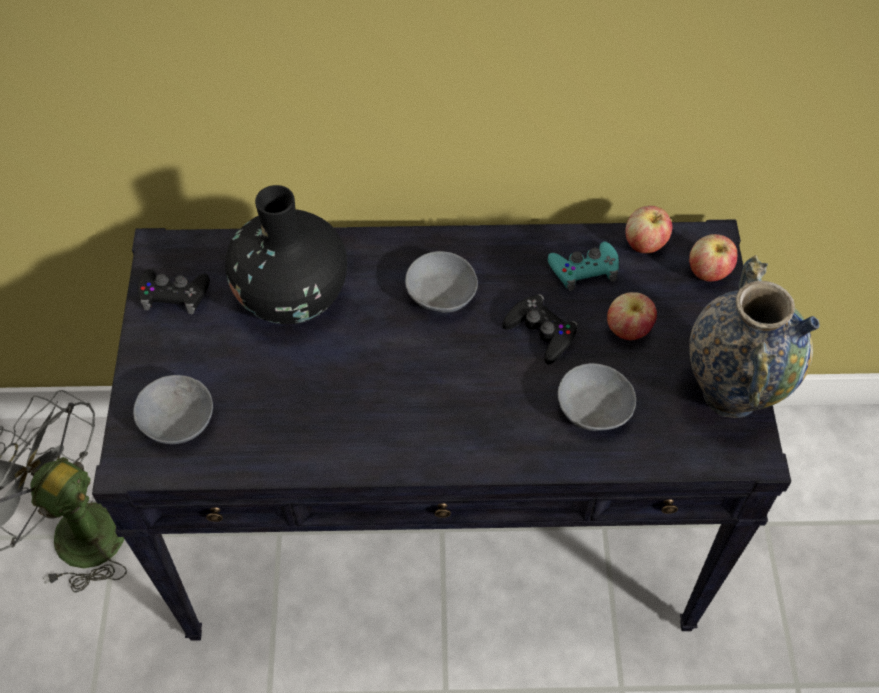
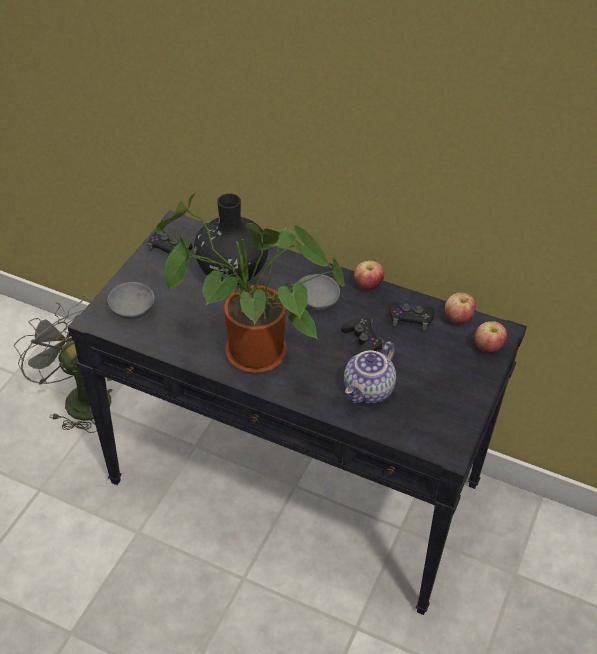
camera: 25 degrees right, 10 degrees down
(398, 424) = (249, 356): none -> potted plant
(584, 269) = (410, 318): turquoise game controller -> black game controller
(596, 407) = (369, 391): grey bowl -> teapot
(628, 330) = (416, 359): apple -> apple (368, 286)
(730, 394) = (457, 416): vase -> none

